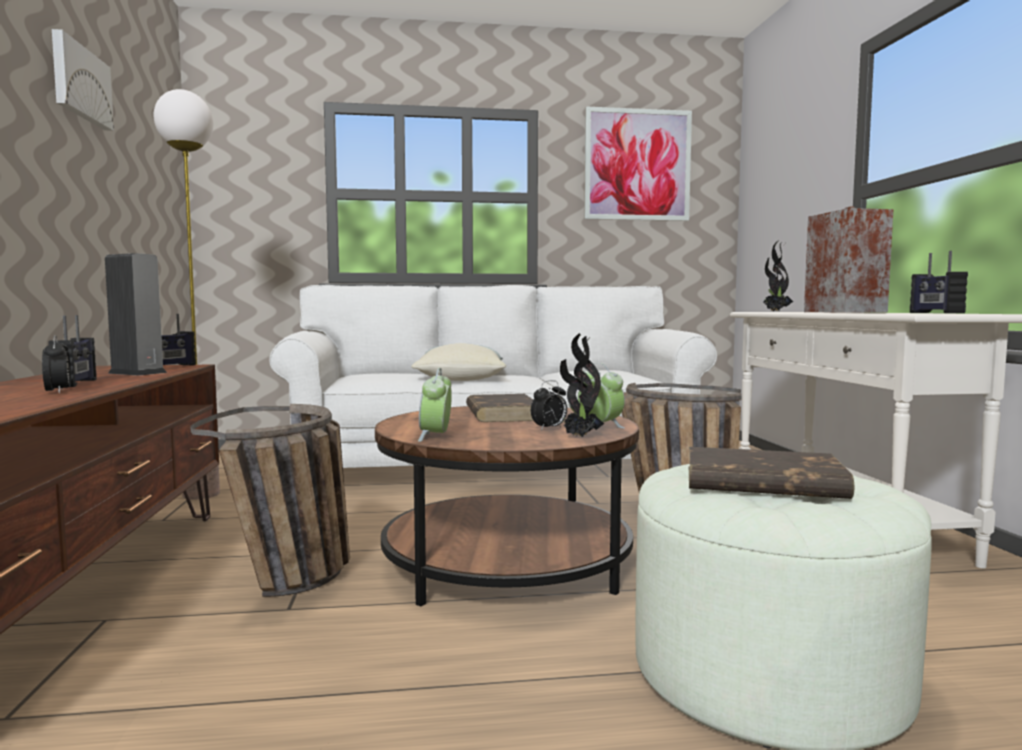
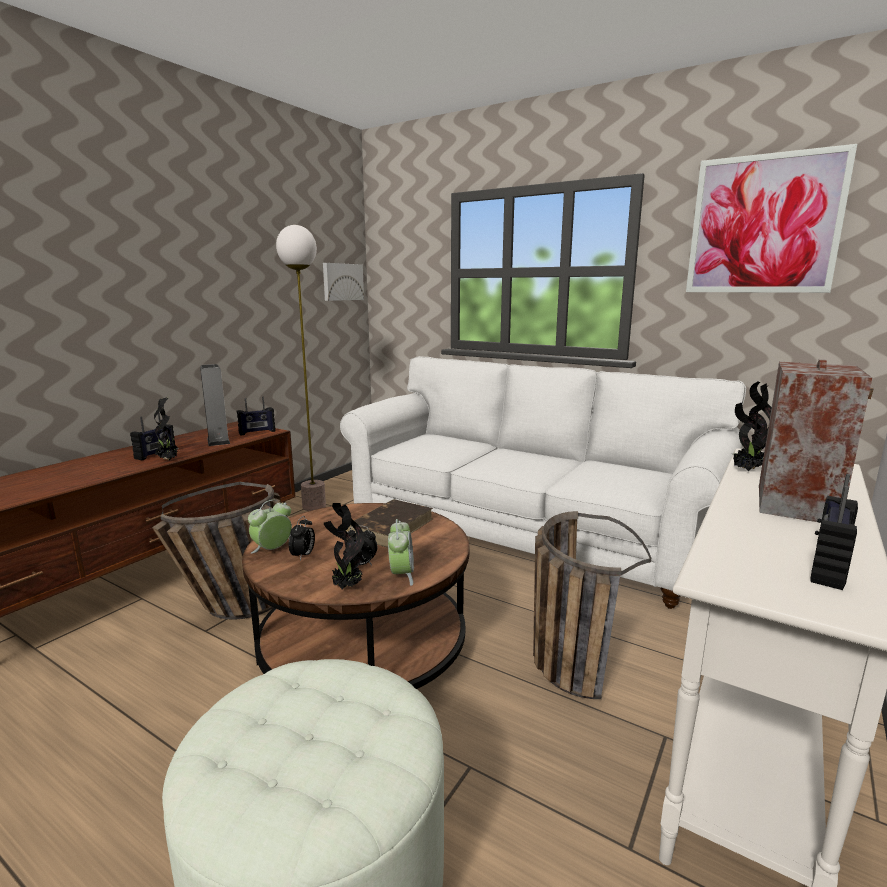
camera: 40 degrees right, 10 degrees up
(58, 392) = (119, 467): alarm clock -> alarm clock (303, 556)
(79, 83) = (230, 234): picture -> picture (342, 282)
(121, 383) = (169, 459): none -> potted plant
(460, 379) = (489, 457): pillow -> none
(761, 482) = (286, 728): brown book -> none

